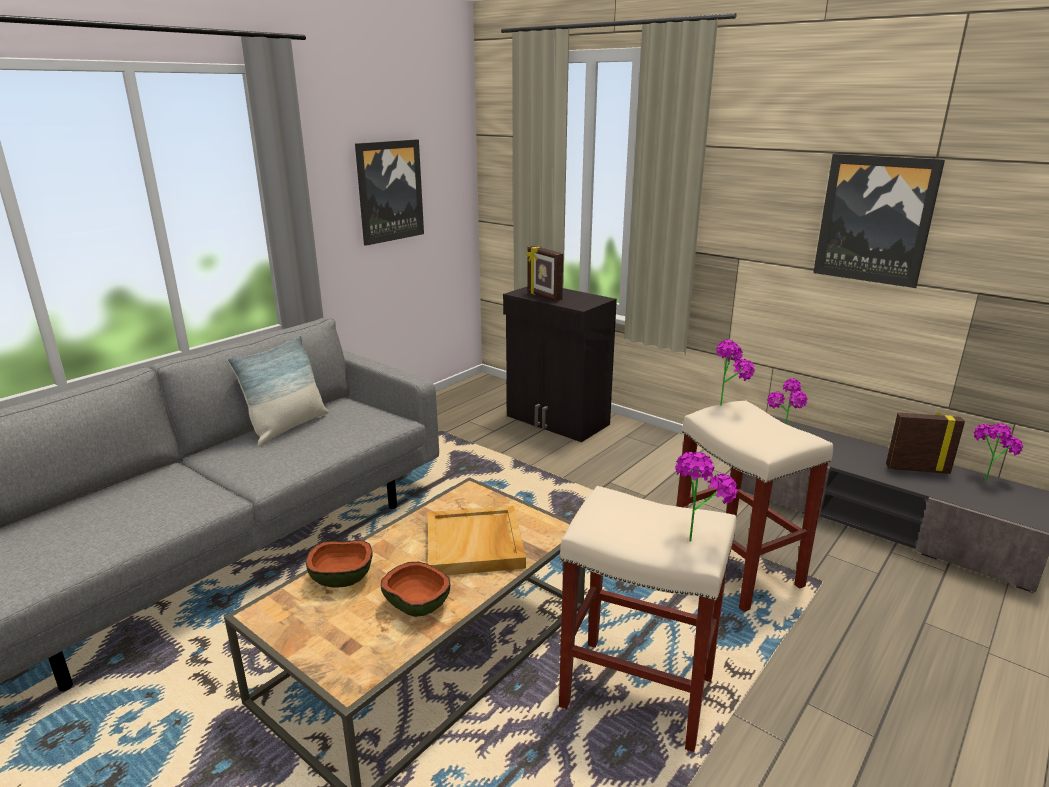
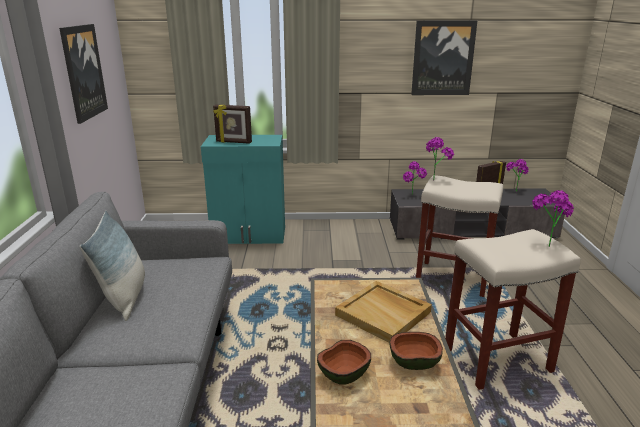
camera: 40 degrees left, 0 degrees up
(557, 421) = (249, 235): black cabinet -> turquoise cabinet

